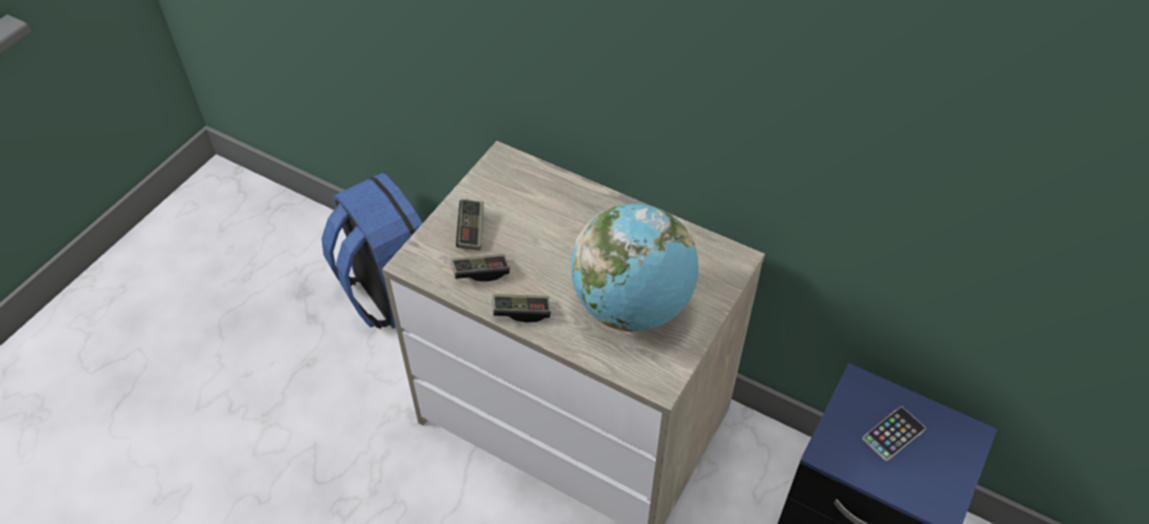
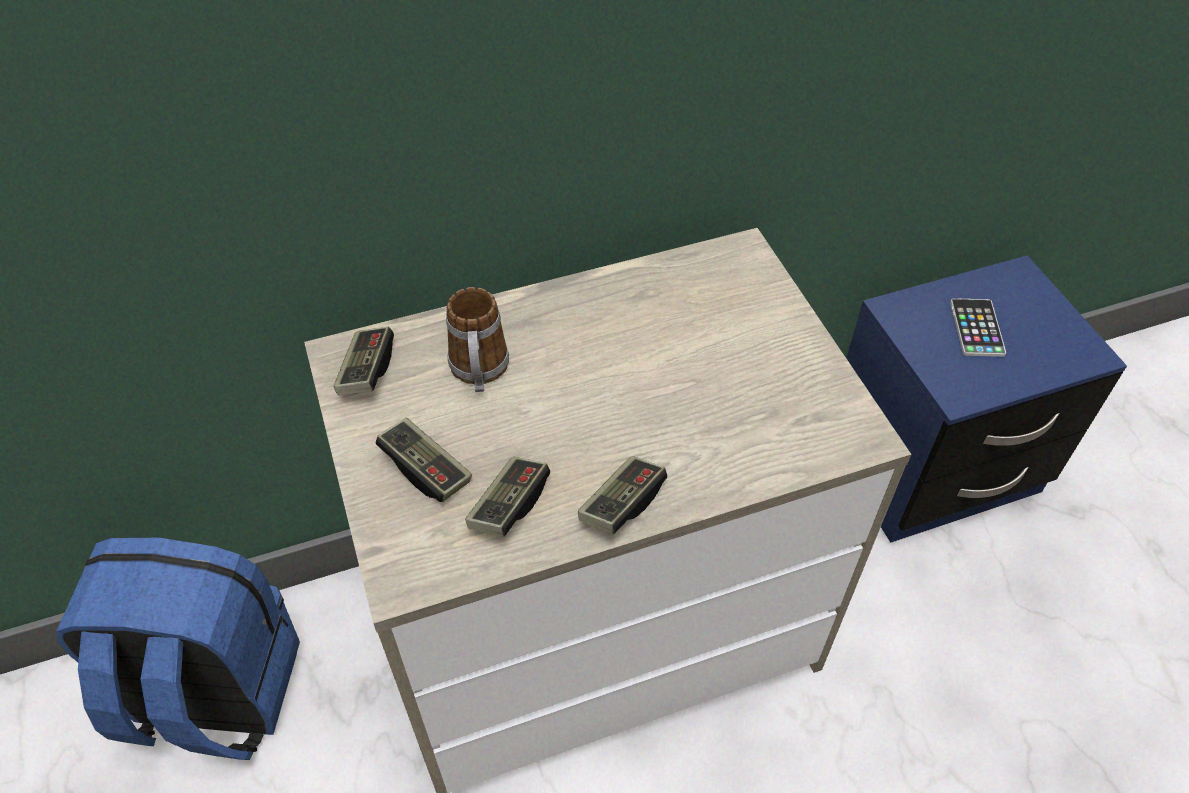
camera: 50 degrees left, 0 degrees up
(502, 172) = (366, 371): none -> game controller
(542, 211) = (479, 373): none -> mug
(632, 306) = (722, 386): globe -> none

